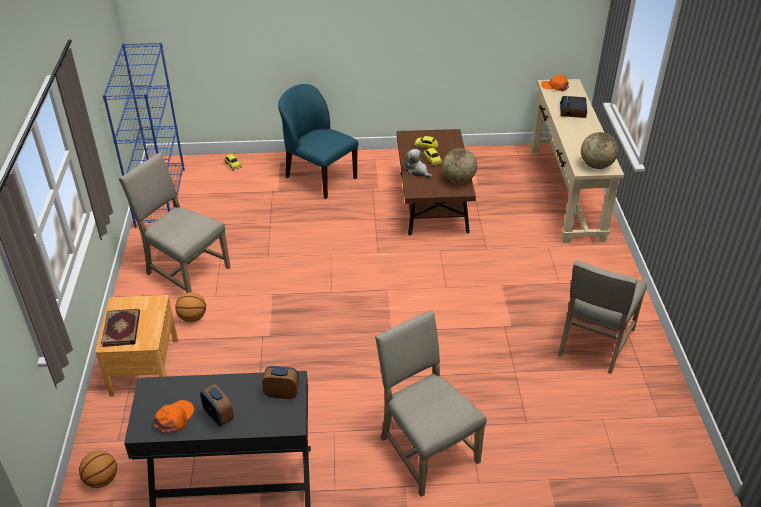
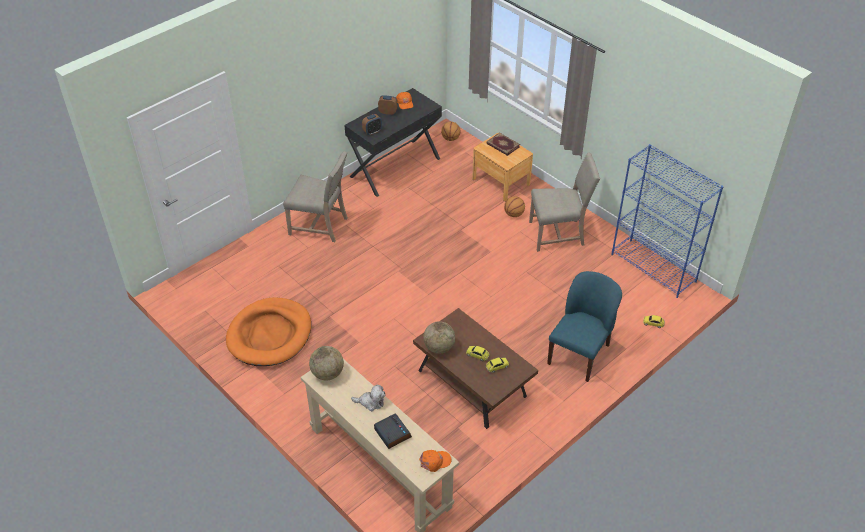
camera: 140 degrees right, 5 degrees up
(320, 177) = (579, 353): blue chair -> blue chair turned 60 degrees counterclockwise
(417, 171) = (476, 337): plush toy -> plush toy (371, 402)
(593, 343) = (270, 335): beige chair -> orange dog bed

